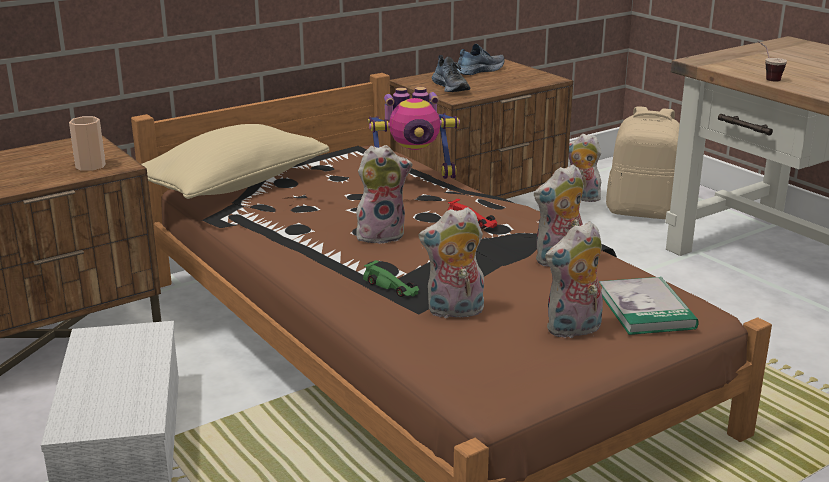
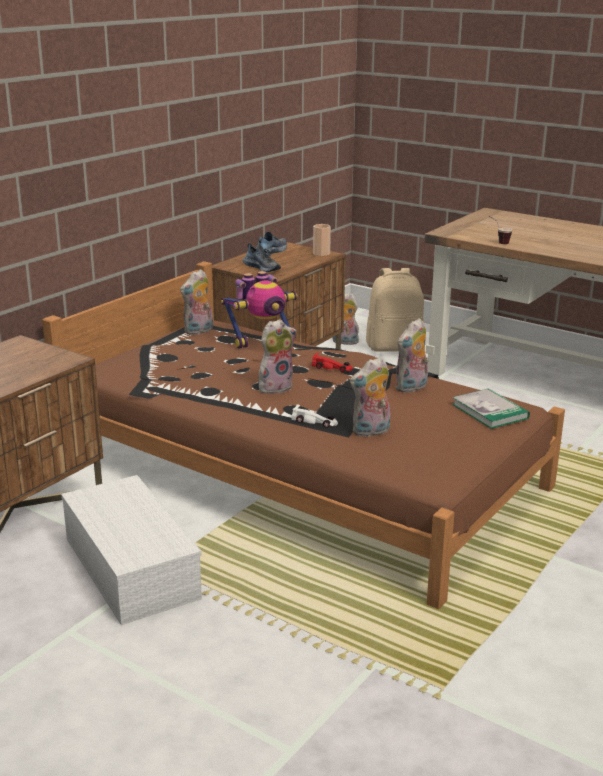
camera: 20 degrees left, 0 degrees up
(90, 166) = (48, 362): cup -> cup (321, 254)
(234, 185) = (127, 364): beige pillow -> none
(392, 287) = (315, 422): green toy car -> white toy car
(574, 330) = (455, 431): plush toy -> plush toy (199, 331)

